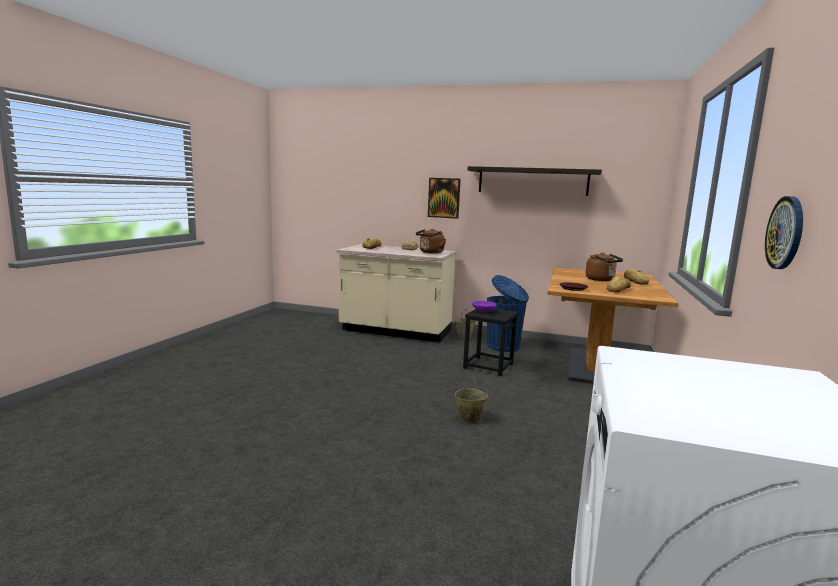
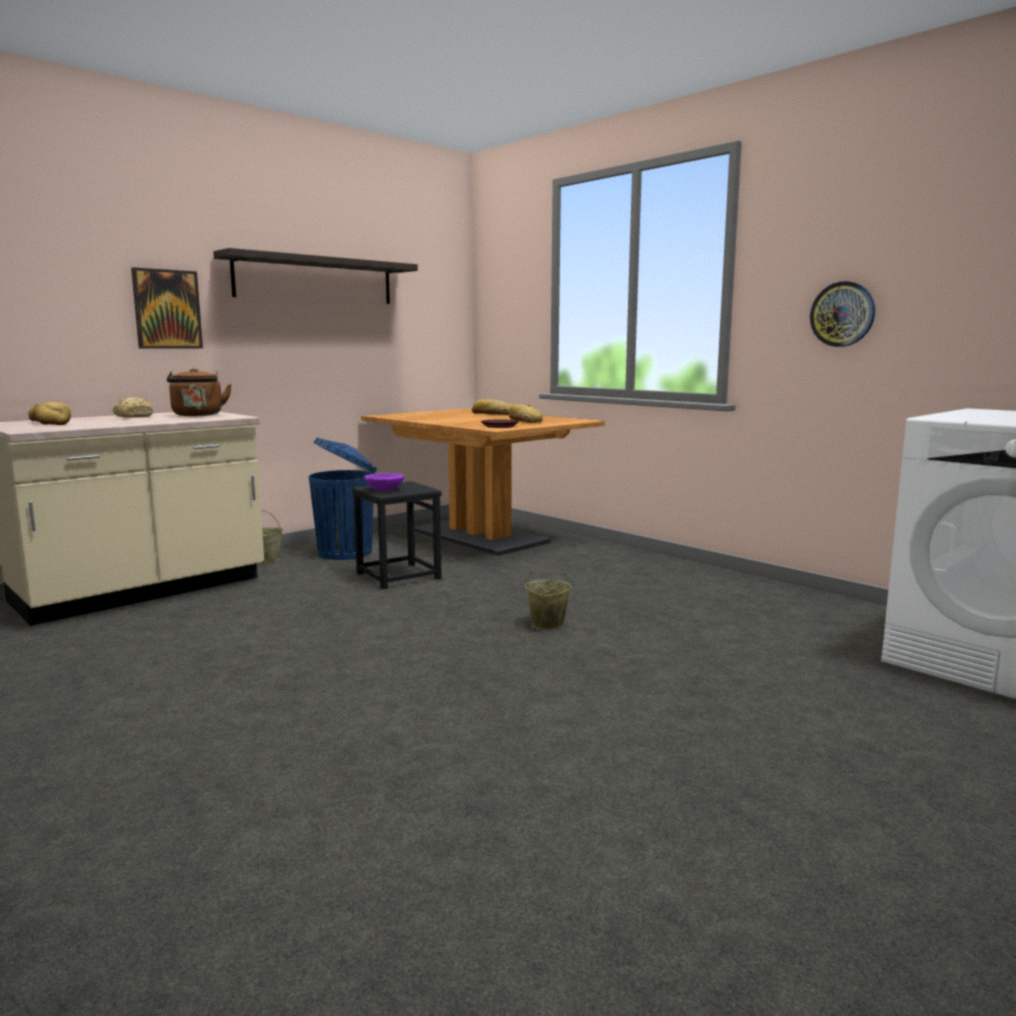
camera: 60 degrees left, 0 degrees up
(601, 280) = (468, 417): brown kettle -> none

